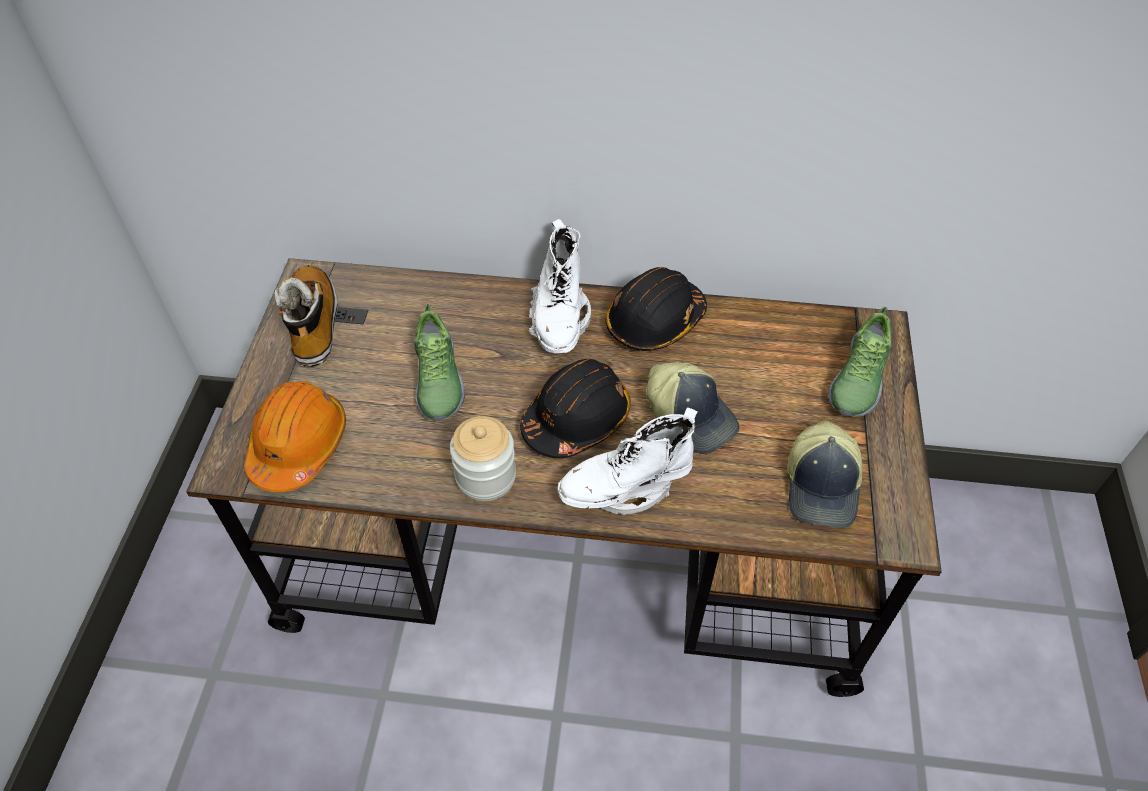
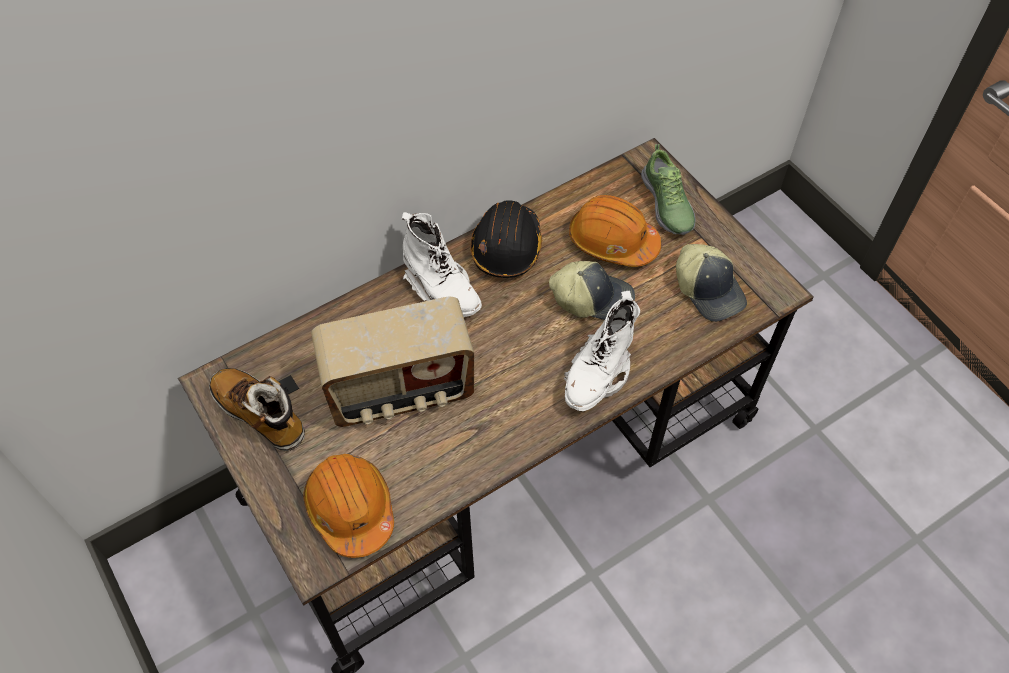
camera: 40 degrees left, 5 degrees up
(437, 380) = (400, 391): shoe -> radio
(486, 476) = (504, 433): jar -> none
(576, 419) = (523, 351): black hard hat -> none
(764, 378) = (612, 241): none -> orange hard hat

